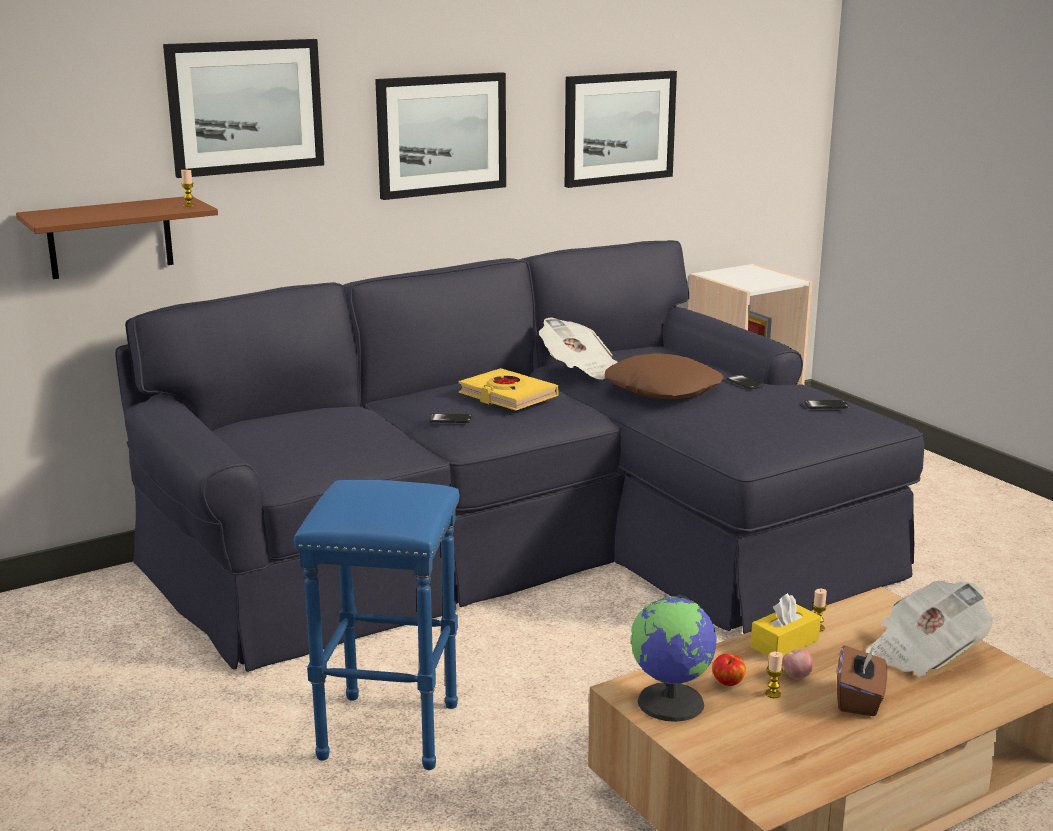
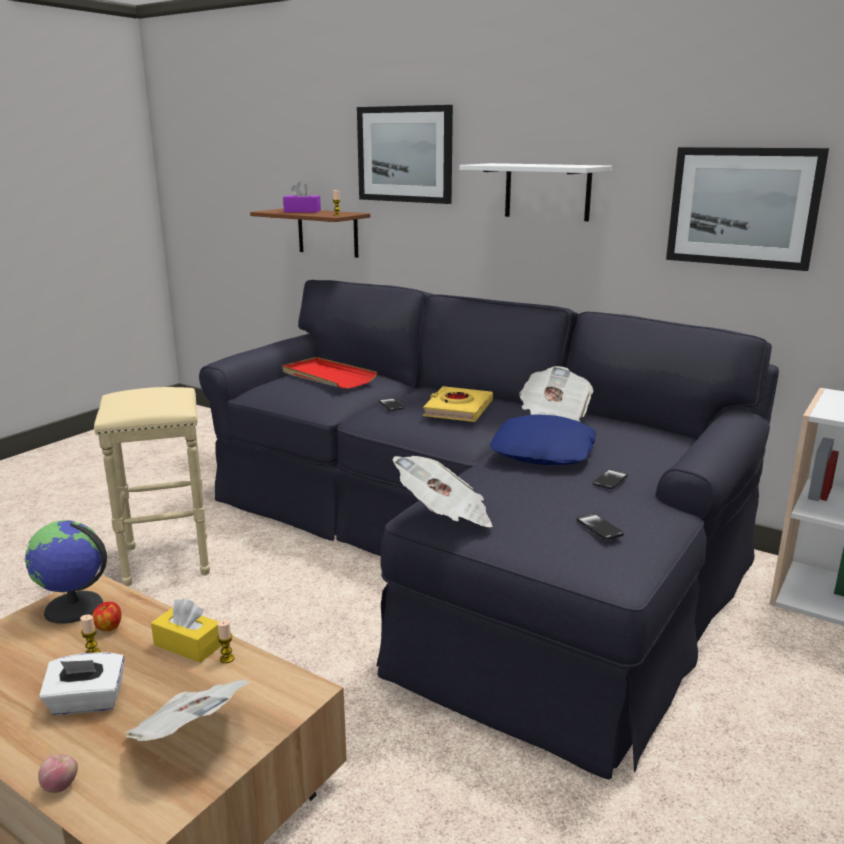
camera: 65 degrees right, 0 degrees up
(101, 211) = (302, 211): none -> purple tissue box
(313, 427) = (327, 376): none -> red tray
(387, 728) = (169, 559): blue stool -> beige stool
(441, 134) = (547, 191): picture -> white shelf
(663, 389) = (544, 452): brown pillow -> blue pillow
(771, 444) = (444, 515): none -> newspaper
(796, 676) = (127, 660): apple -> apple (60, 786)
(859, 699) = (87, 702): brown tissue box -> white tissue box

